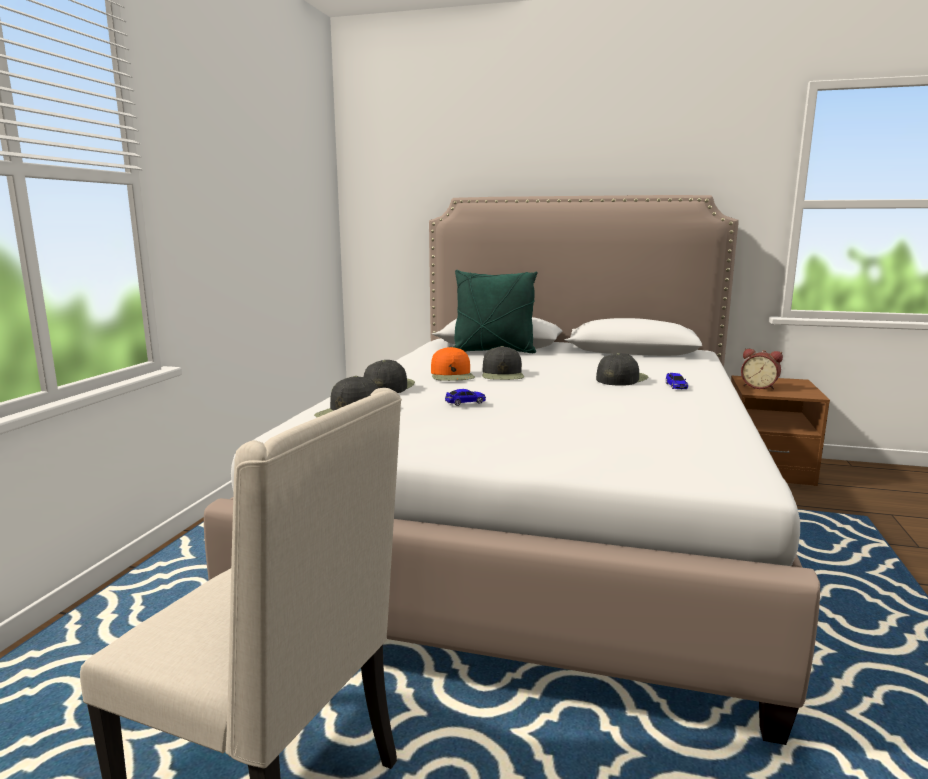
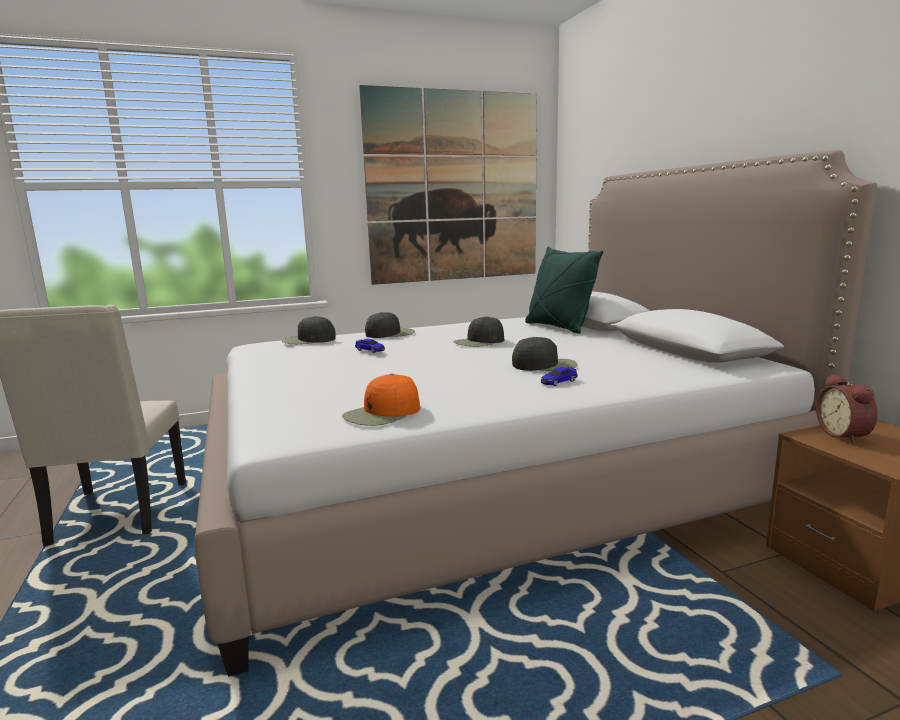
camera: 55 degrees right, 0 degrees up
(274, 198) = (454, 188): none -> picture
(452, 375) = (450, 335): orange cap -> orange cap (382, 413)

